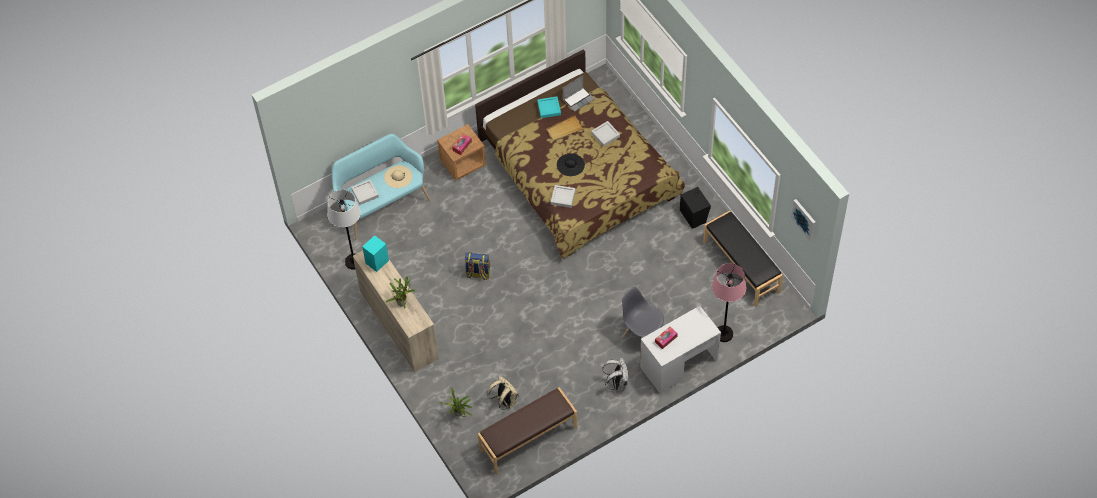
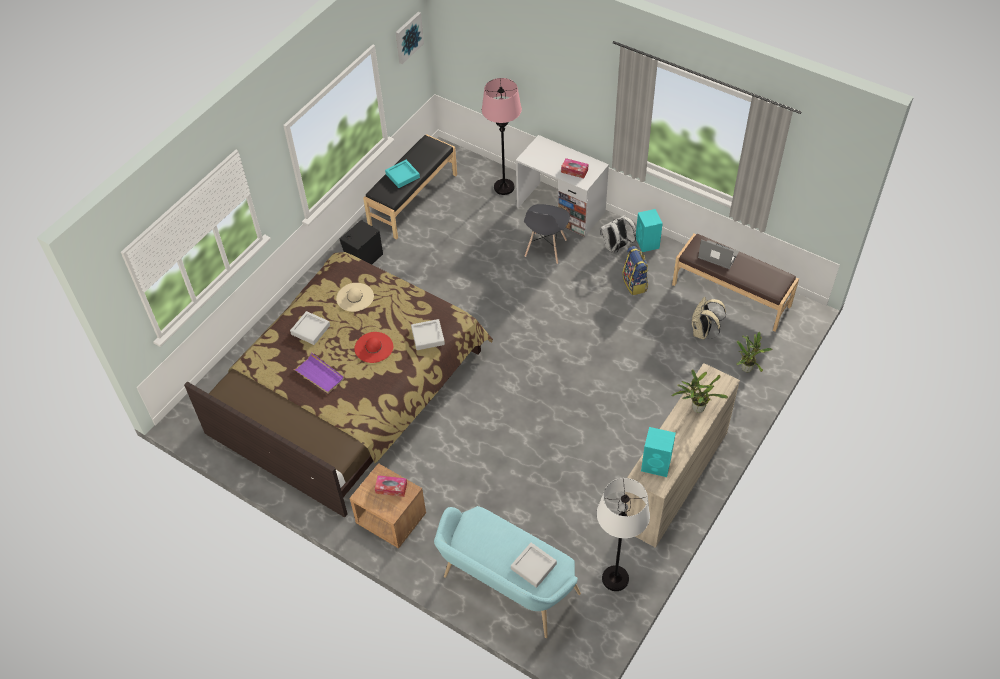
camera: 115 degrees left, 5 degrees down
(398, 177) = (484, 537): beige hat -> beige hat (355, 297)
(478, 274) = (553, 428): backpack -> backpack (635, 284)
(549, 108) = (290, 405): turquoise tray -> turquoise tray (402, 176)
(564, 129) = (319, 375): beige tray -> purple tray
(570, 165) = (374, 347): black hat -> red hat
(578, 99) = (262, 379): laptop -> laptop (717, 256)
(610, 407) = (647, 243): none -> turquoise speaker

